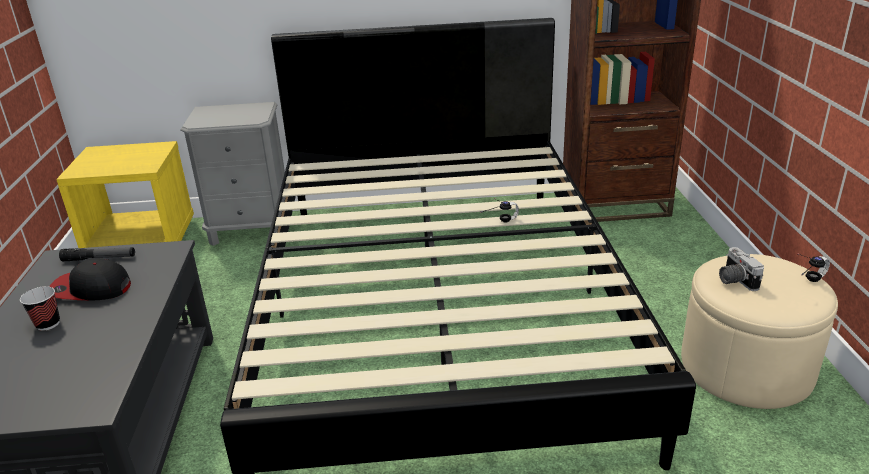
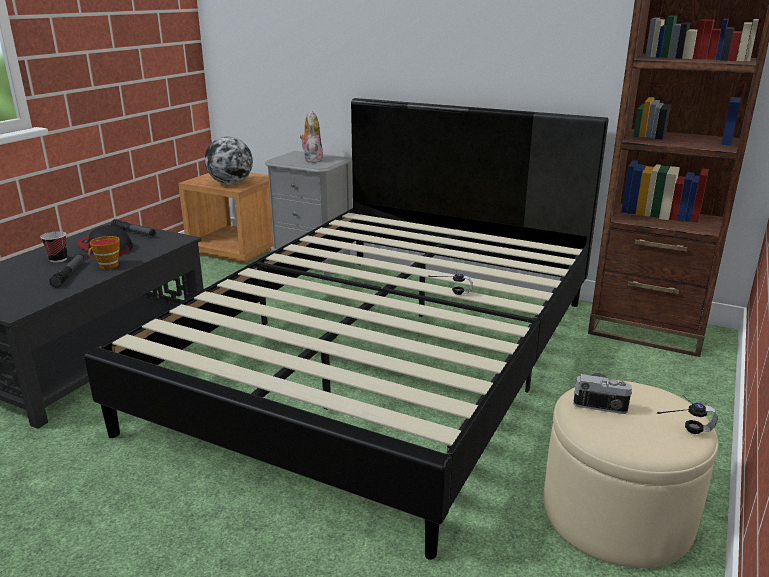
camera: 30 degrees right, 5 degrees down
(95, 337) = (69, 274): none -> flashlight
(129, 163) = (231, 183): none -> globe
(130, 311) = (107, 266): none -> cup
(142, 240) = (236, 249): yellow nightstand -> brown nightstand
(235, 114) = (312, 159): none -> plush toy
(734, 280) = (600, 401): camera -> camera turned 90 degrees clockwise

